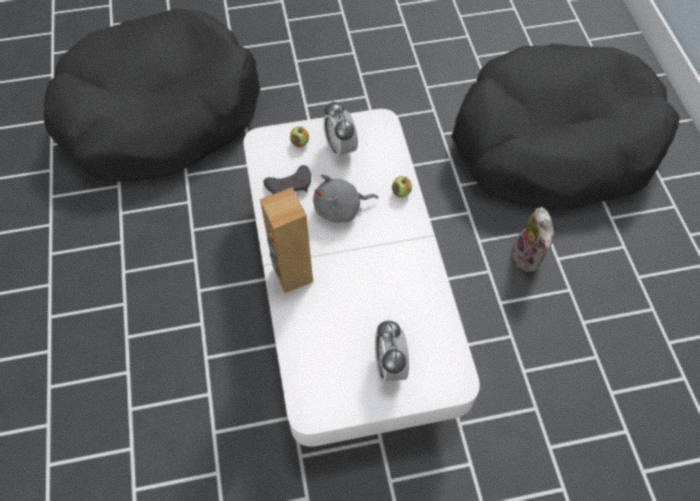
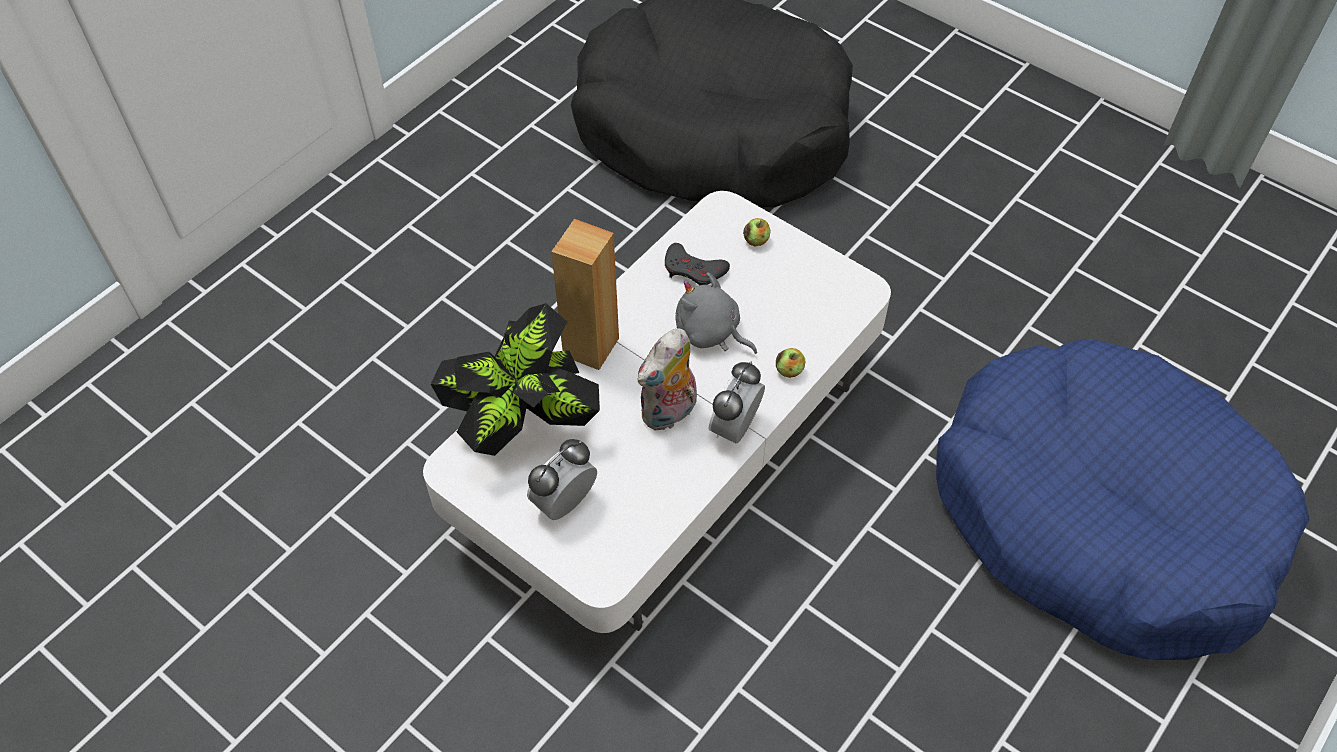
camera: 50 degrees right, 5 degrees down
(316, 349) = (525, 426): none -> potted plant
(340, 148) = (788, 279): alarm clock -> alarm clock (735, 427)
(529, 257) = (900, 595): plush toy -> plush toy (669, 413)
(553, 145) = (1100, 516): black dog bed -> blue dog bed

